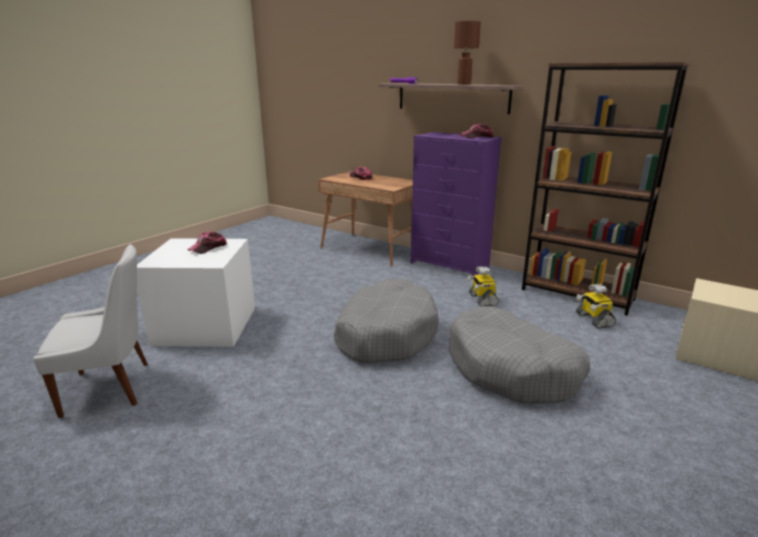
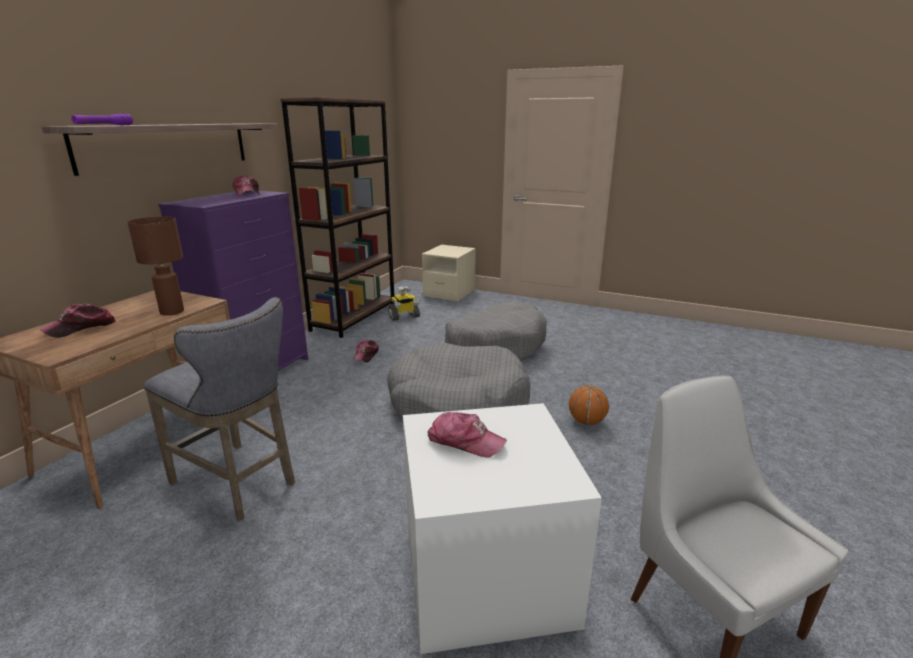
camera: 100 degrees left, 0 degrees up
(321, 270) = (239, 484): none -> grey stool
(325, 396) = (586, 422): none -> basketball
(464, 84) = (207, 123): brown table lamp -> brown table lamp (172, 312)
(482, 299) = (366, 355): toy robot -> cap

